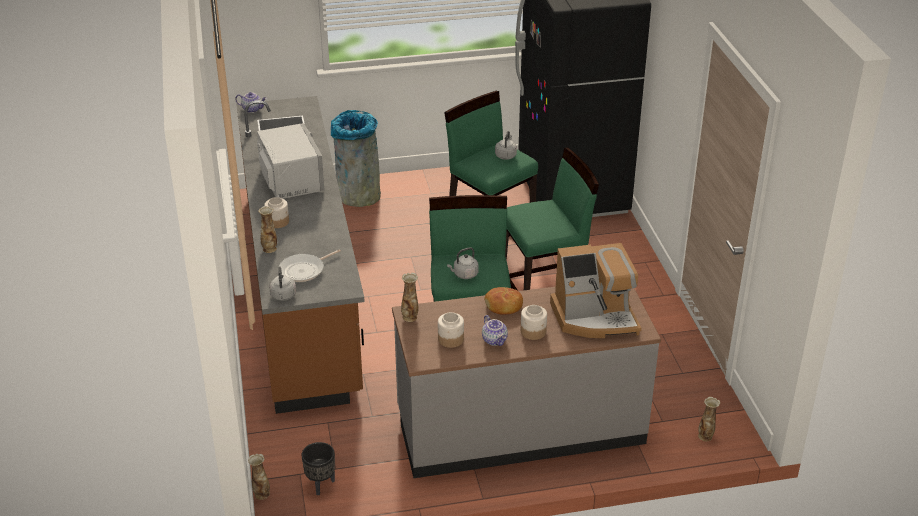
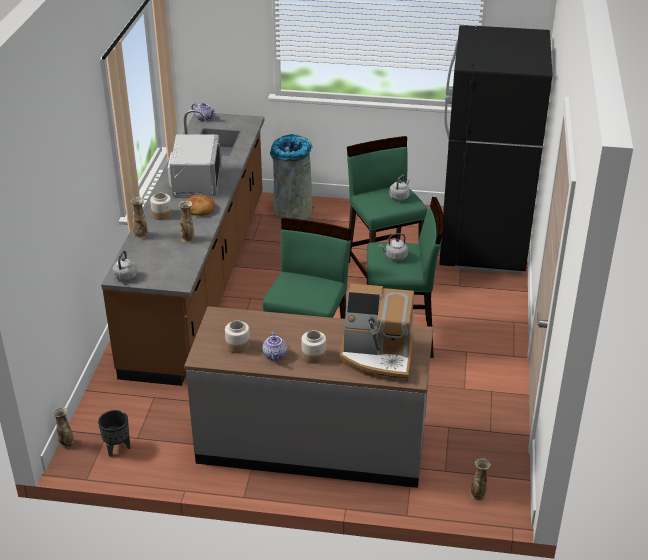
camera: 20 degrees right, 0 degrees up
(304, 270) = (156, 259): frying pan -> none
(410, 317) = (216, 318): vase -> vase (187, 239)
(464, 275) = (295, 293): grey kettle -> grey kettle (395, 256)
(504, 306) = (303, 327): bread -> bread (199, 210)

